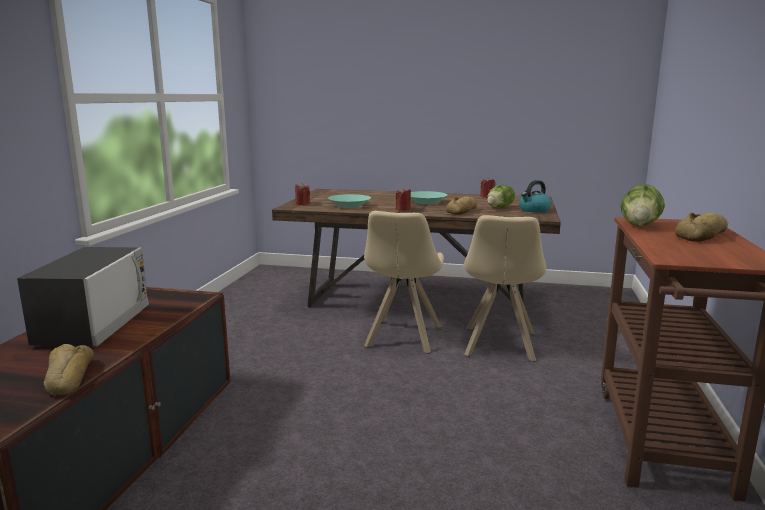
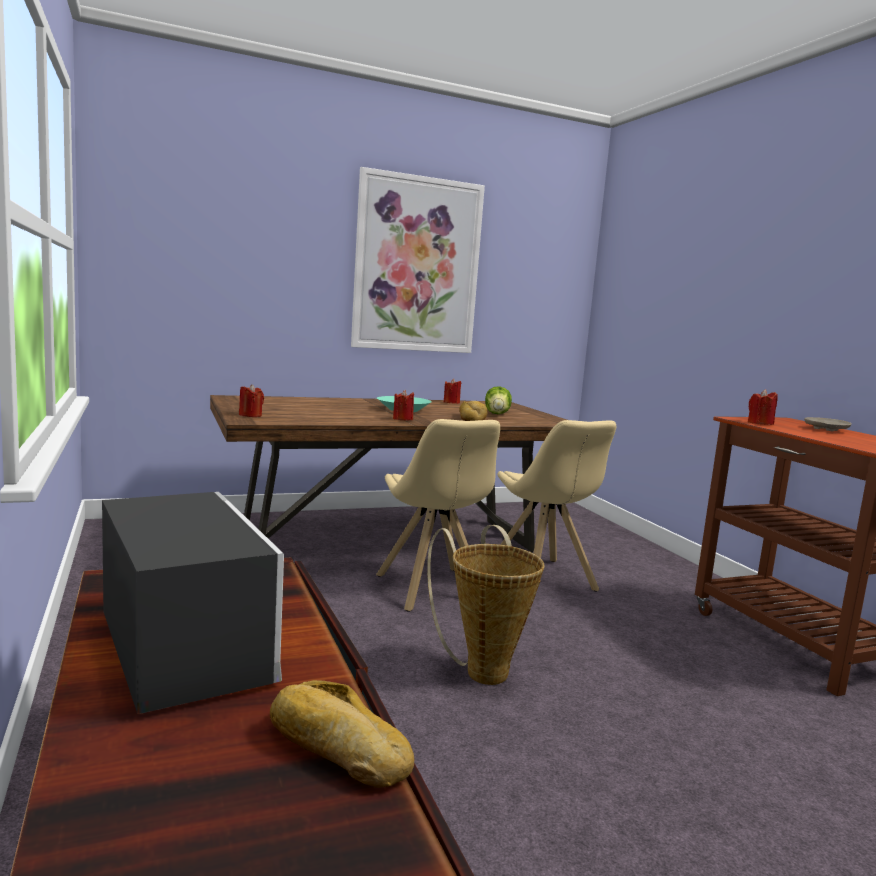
camera: 35 degrees left, 5 degrees down
(349, 205) = (323, 416): turquoise bowl -> none
(360, 391) = (482, 669): none -> basket
(474, 85) = (417, 265): none -> picture
(534, 210) = (536, 416): kettle -> none
(640, 225) = (760, 423): lettuce -> red candle
(703, 235) = (825, 429): bread -> beige plate

